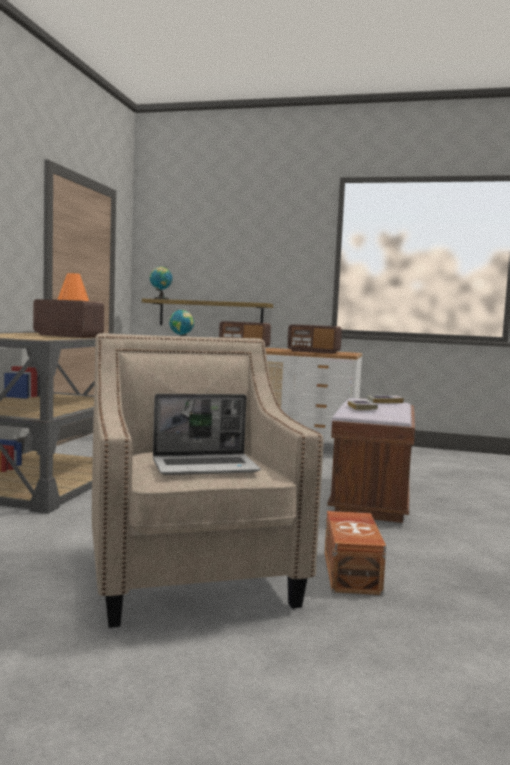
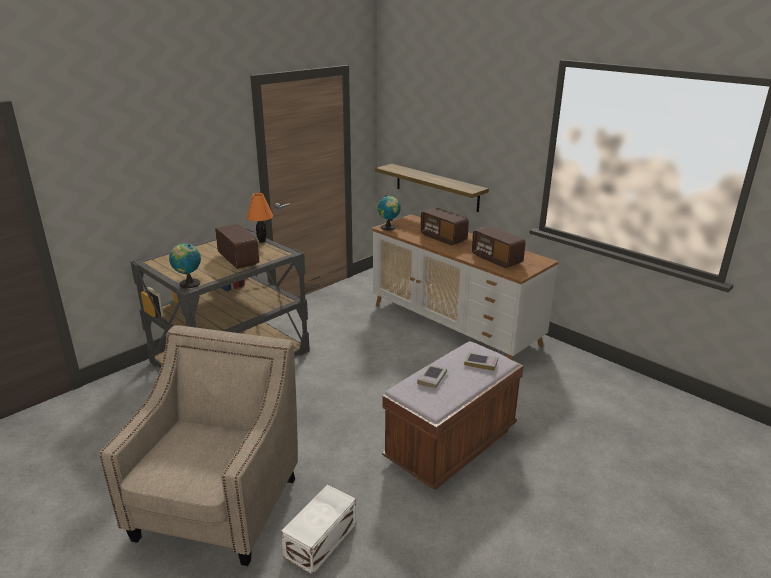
camera: 30 degrees right, 20 degrees up
(160, 299) = (392, 168): globe -> globe (188, 284)
(206, 466) = (182, 467): laptop -> none
(352, 571) = (322, 540): brown storage box -> white storage box

